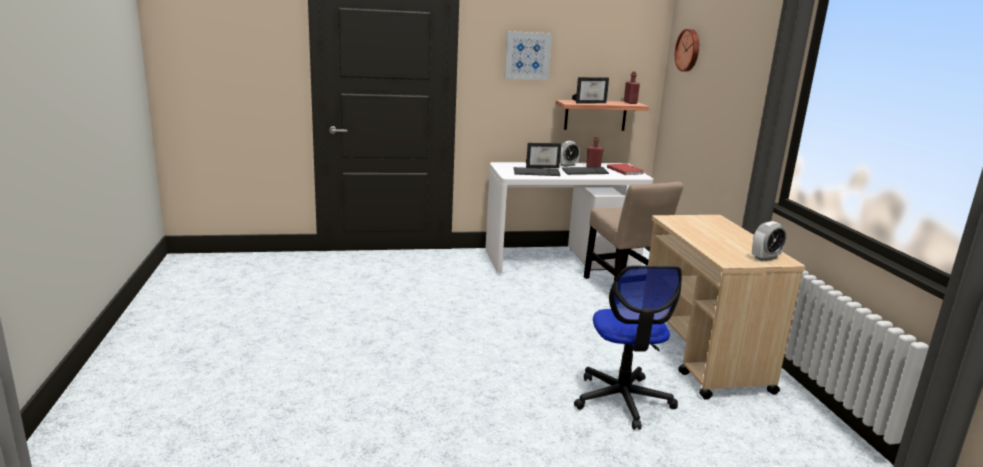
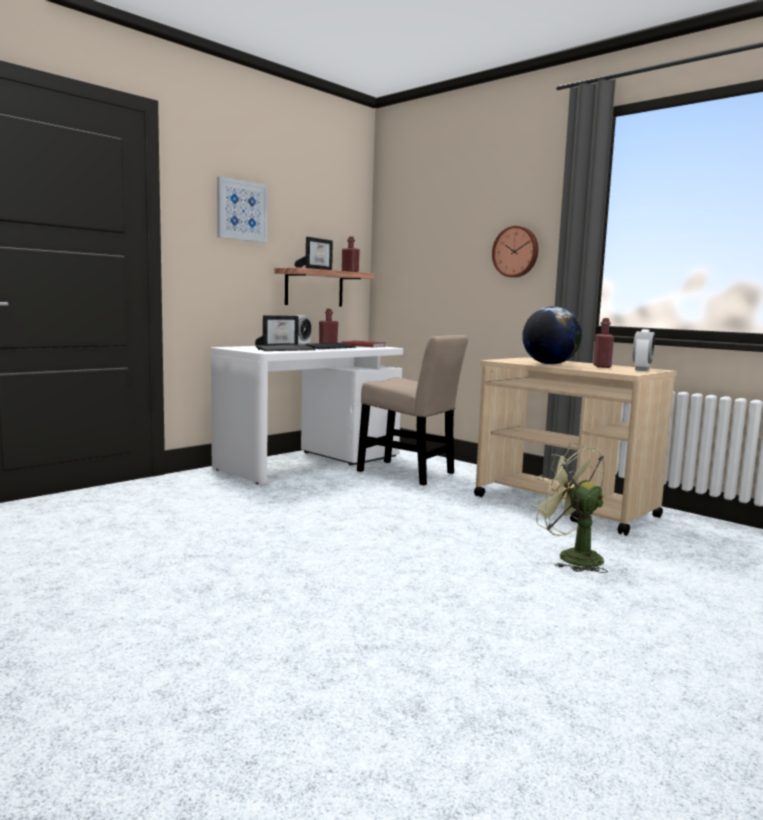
camera: 35 degrees left, 10 degrees down
(622, 400) = (571, 557): office chair -> green fan
(688, 50) = (409, 210): wall clock -> wall clock (516, 252)
(697, 233) = (549, 364): none -> globe
(740, 245) = (602, 366): none -> red bottle

